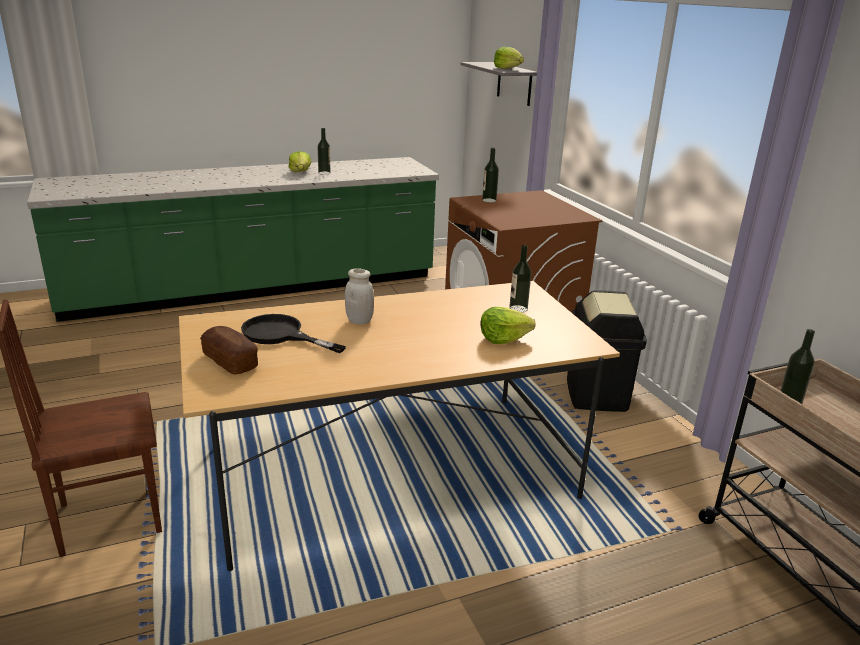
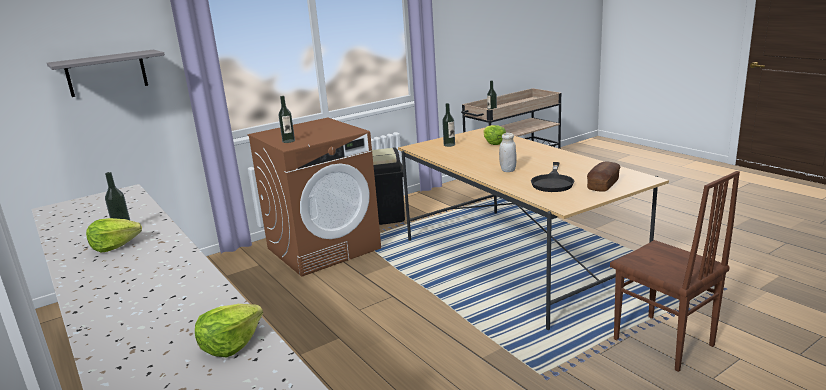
camera: 100 degrees left, 5 degrees down
(508, 68) = (128, 54): lettuce -> lettuce (230, 344)

